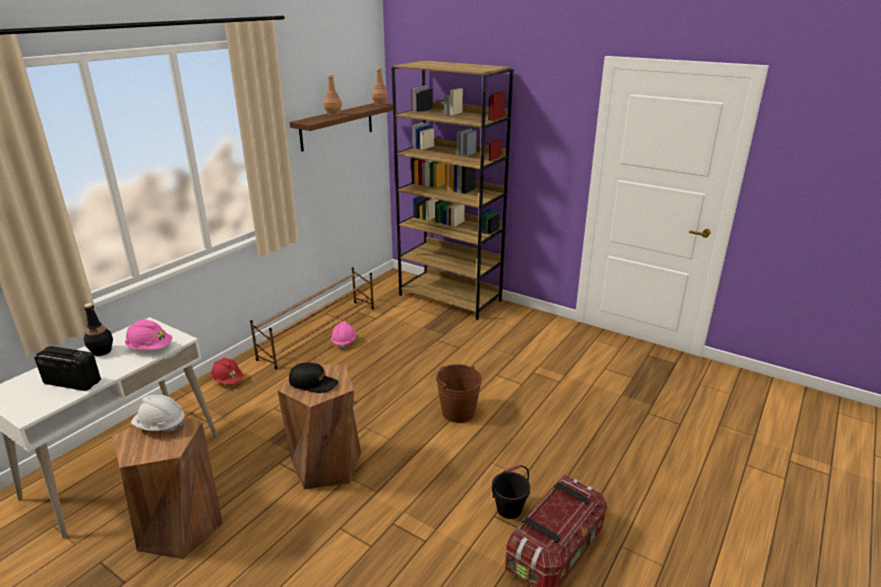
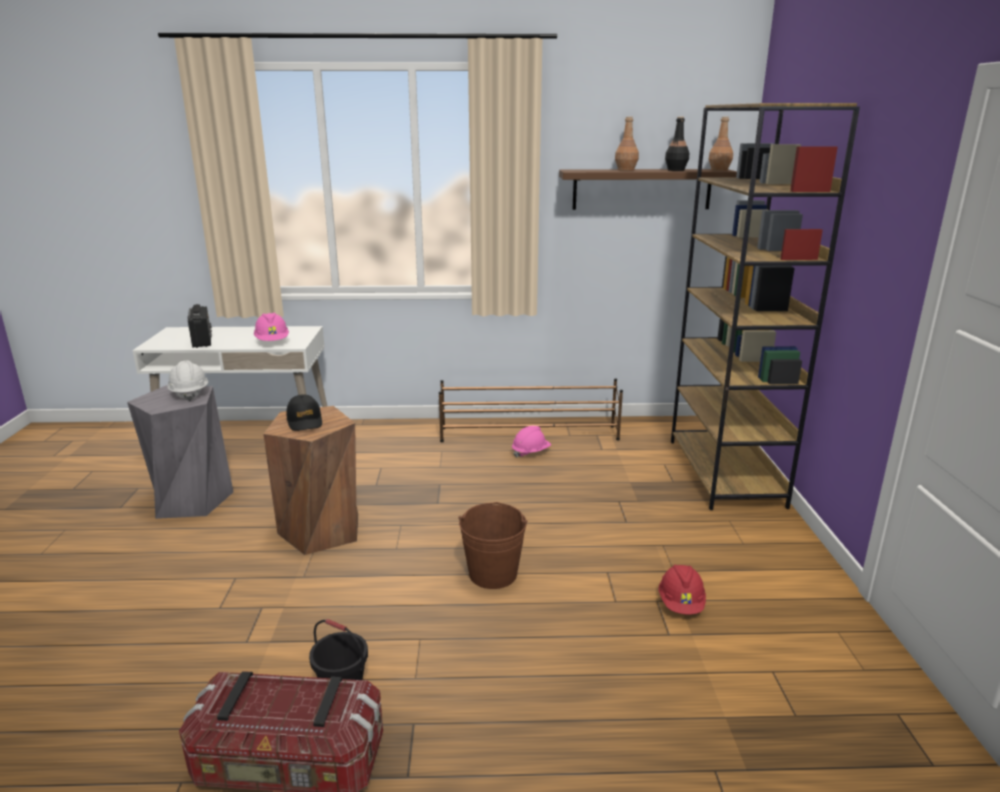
camera: 55 degrees right, 5 degrees down
(101, 351) = (253, 332): black bottle -> black bottle (675, 170)
(179, 527) = (191, 500): brown stool -> grey stool
(228, 380) = (397, 431): red hard hat -> red hard hat (681, 604)

